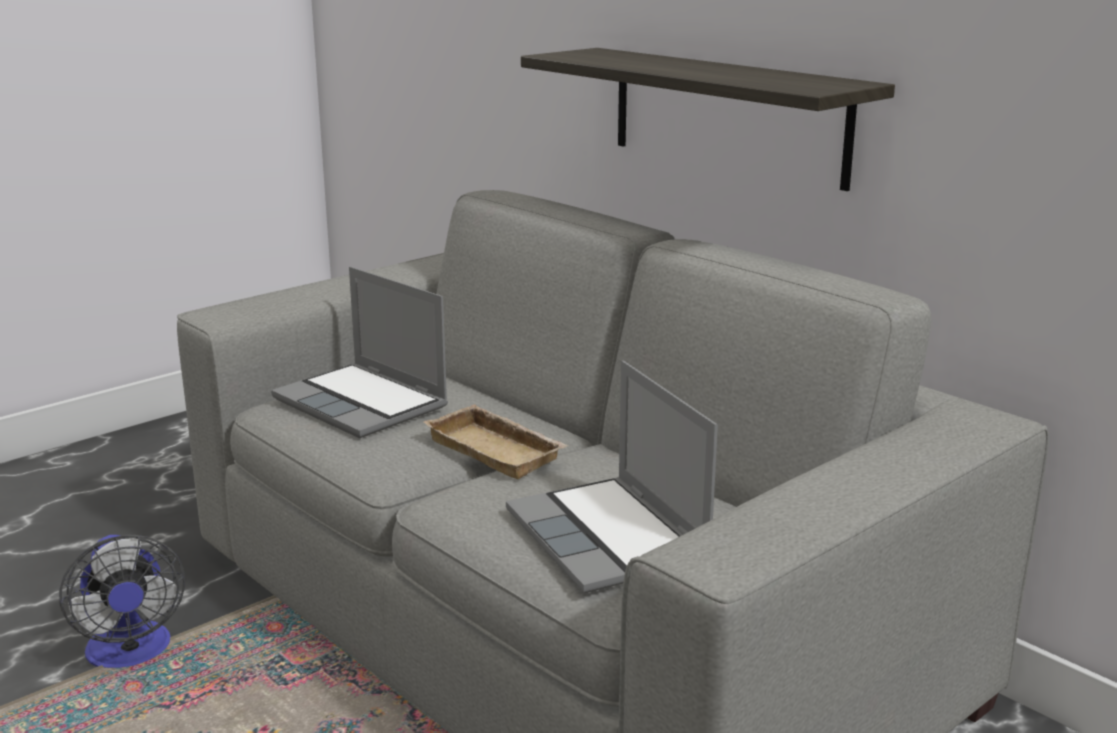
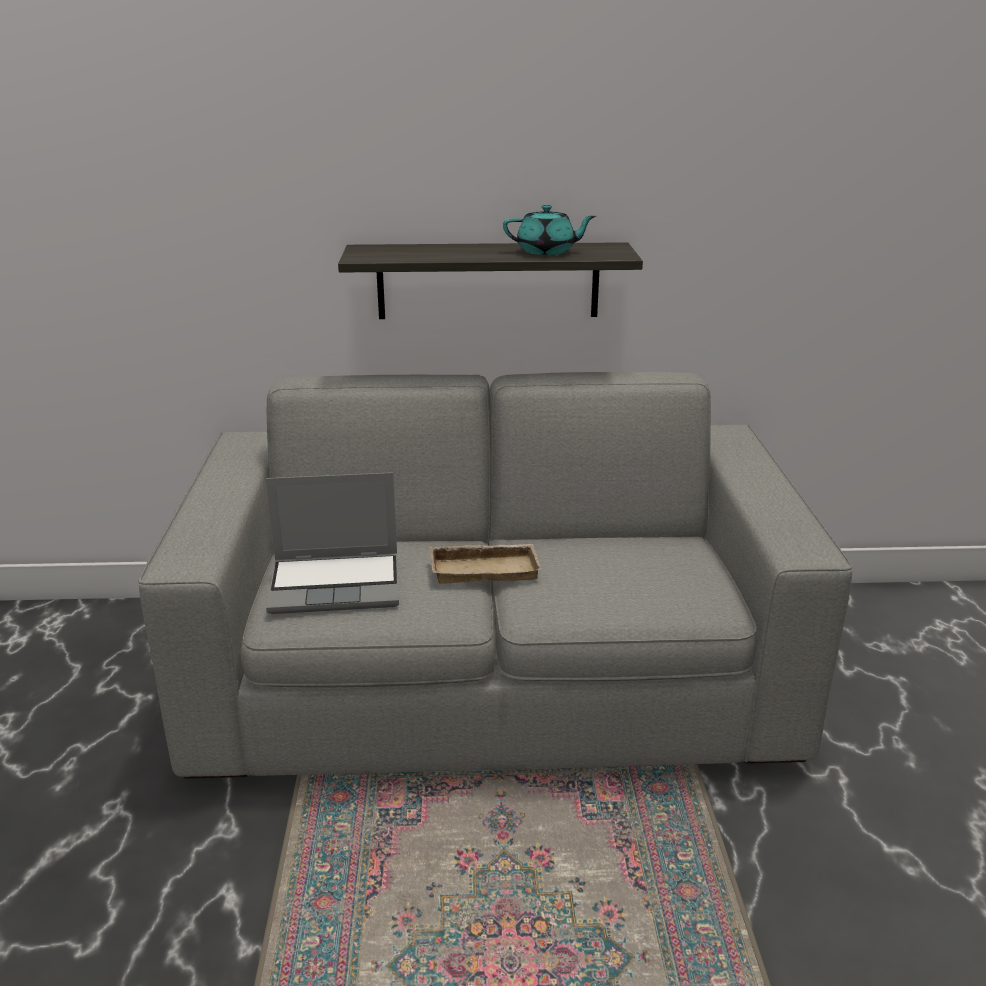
camera: 50 degrees left, 5 degrees up
(131, 654) = (272, 888): fan -> none
(610, 538) = (650, 582): laptop -> none
(750, 76) = (547, 251): none -> turquoise teapot

